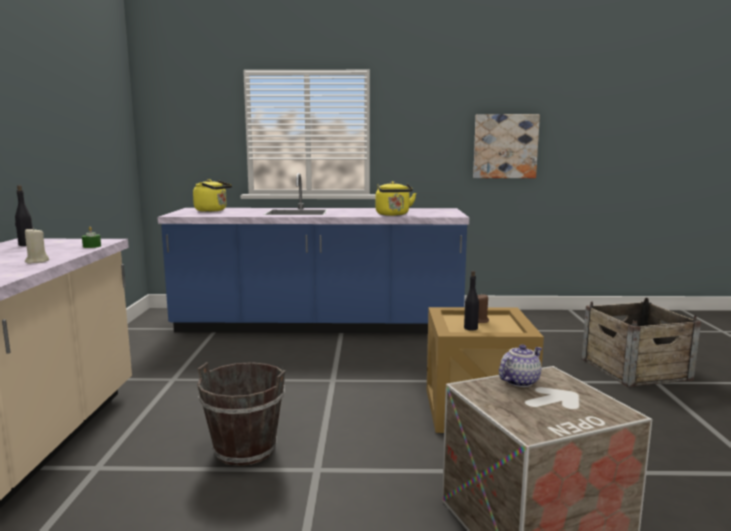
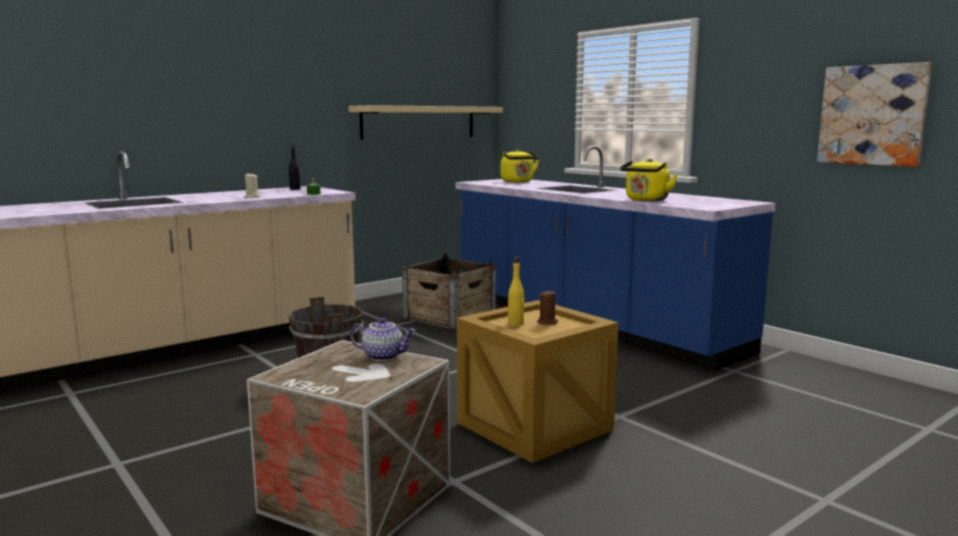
camera: 50 degrees right, 0 degrees up
(89, 154) = (419, 122): none -> beige shelf
(471, 328) = (516, 324): black bottle -> yellow bottle
(635, 369) = (842, 479): crate -> crate (450, 317)

